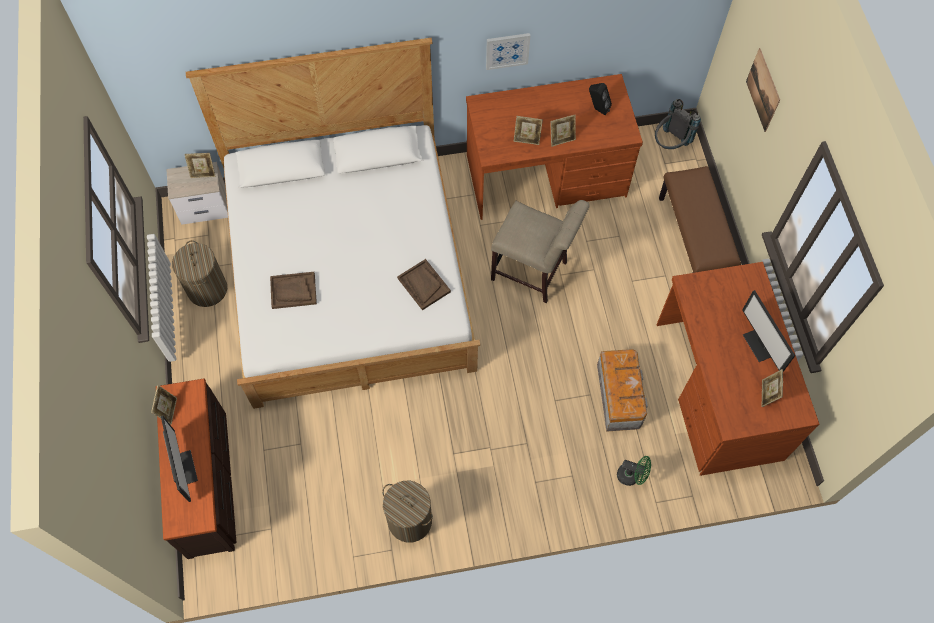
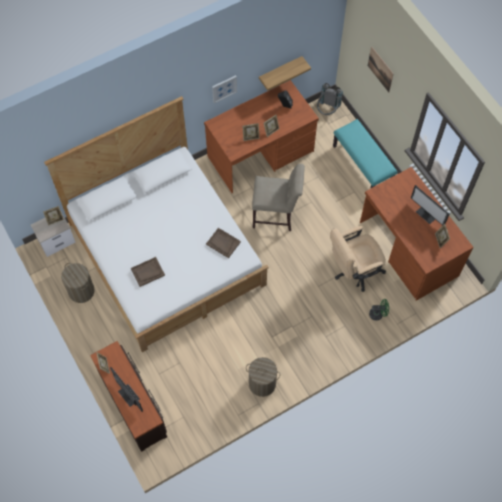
camera: 20 degrees left, 0 degrees up
(607, 53) = (280, 71): none -> shelf
(619, 395) = (354, 271): storage box -> beige office chair
(693, 240) = (362, 165): brown bench -> turquoise bench

